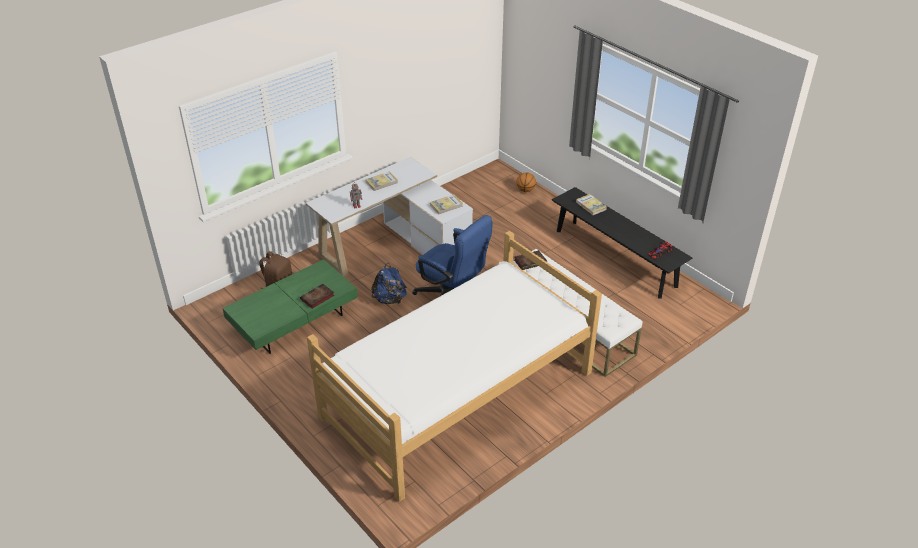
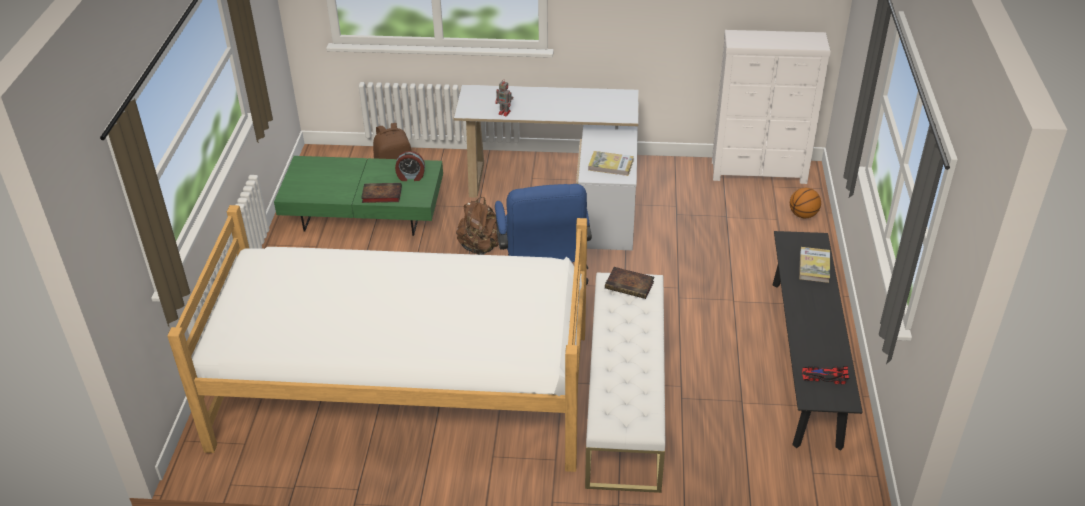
camera: 45 degrees right, 0 degrees up
(319, 278) = (411, 177): none -> alarm clock
(381, 182) = (566, 102): book -> none
(390, 299) = (480, 247): blue backpack -> brown backpack
(477, 180) = (759, 173): none -> white dresser

